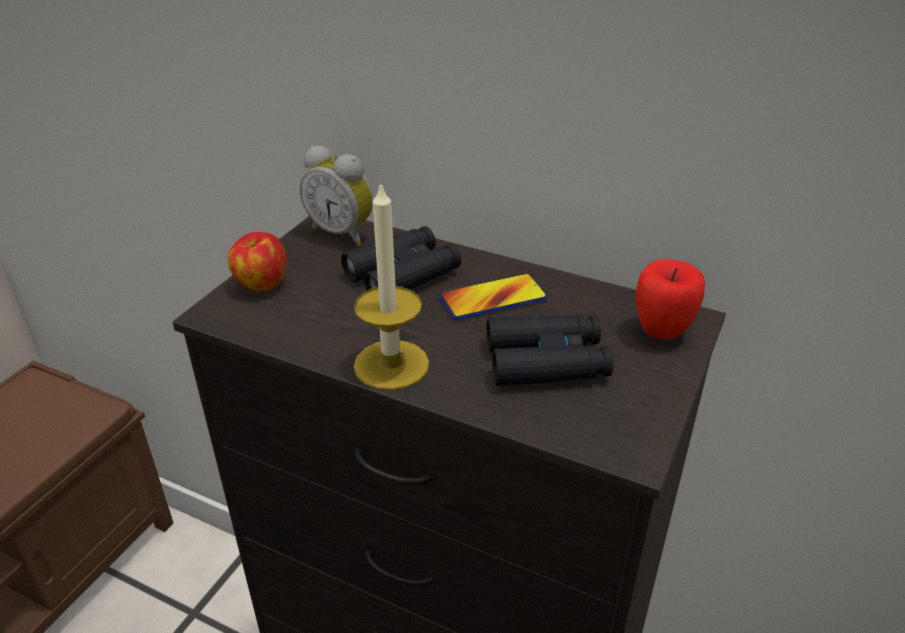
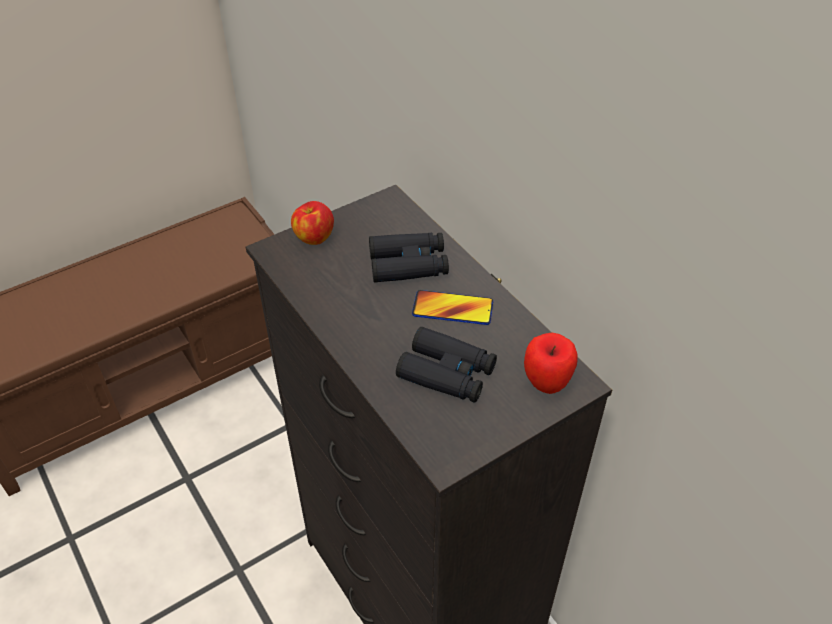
camera: 30 degrees right, 10 degrees up
(343, 233) = (395, 213): alarm clock -> none
(391, 365) = (348, 333): candle -> none

